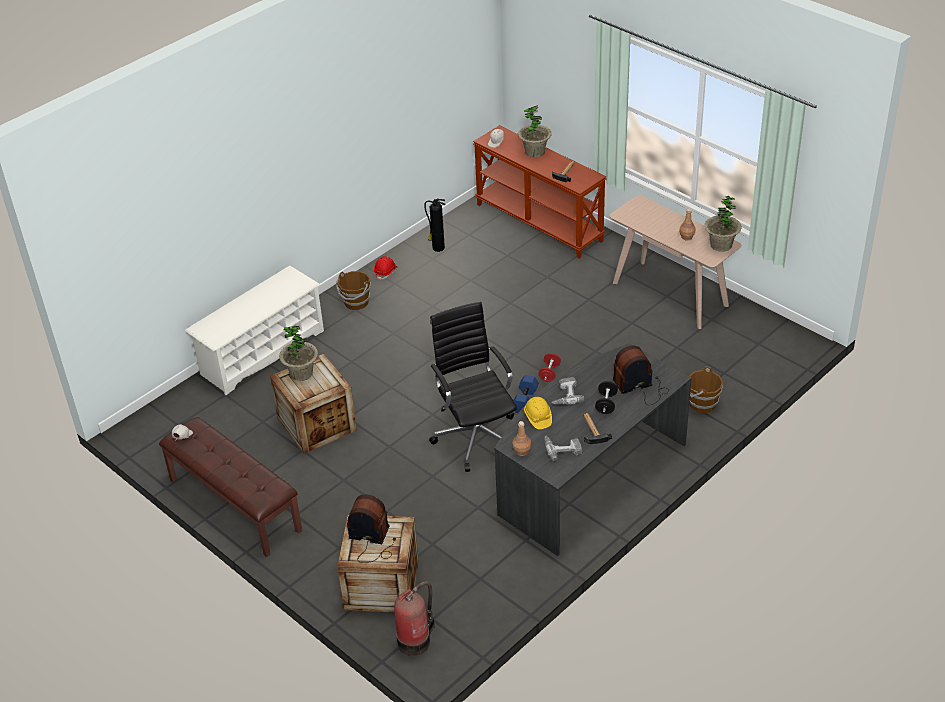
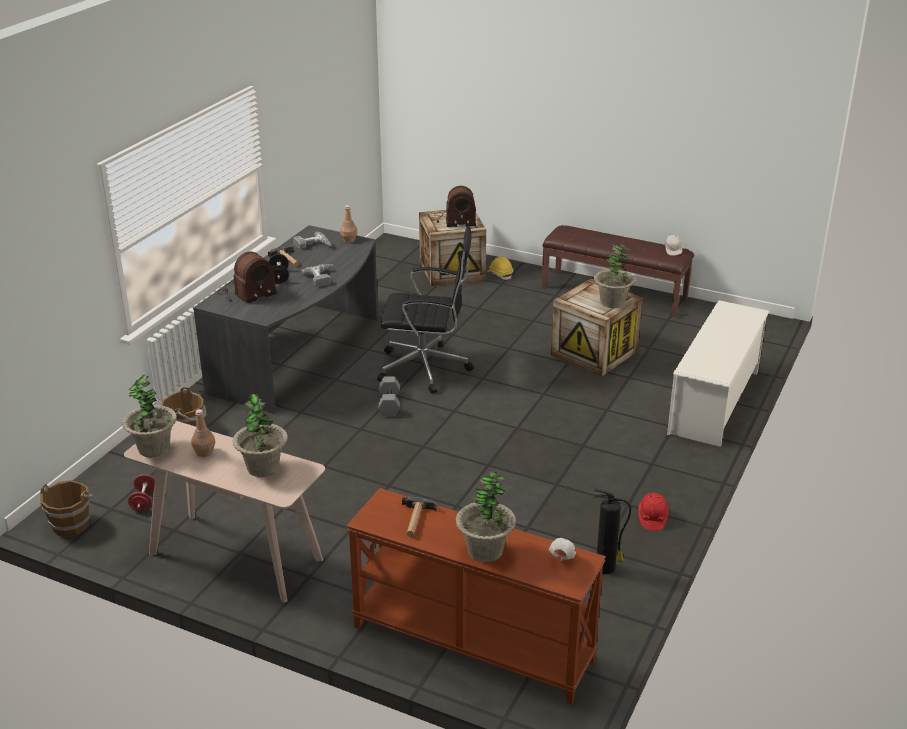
camera: 160 degrees right, 10 degrees down
(356, 302) = (657, 472): brown bucket -> brown bucket (71, 525)
(416, 640) = (407, 251): fire extinguisher -> none
(476, 436) = (426, 368): black office chair -> black office chair turned 45 degrees counterclockwise
(525, 401) = (388, 404): blue dumbbell -> grey dumbbell
(538, 418) = (343, 260): yellow hard hat -> yellow hard hat (500, 274)
(549, 373) = (372, 434): red dumbbell -> red dumbbell (144, 501)
(649, 220) = (263, 468): none -> potted plant

